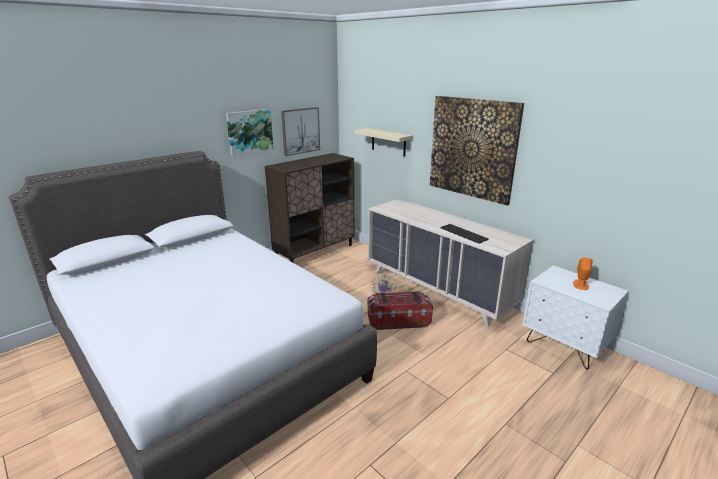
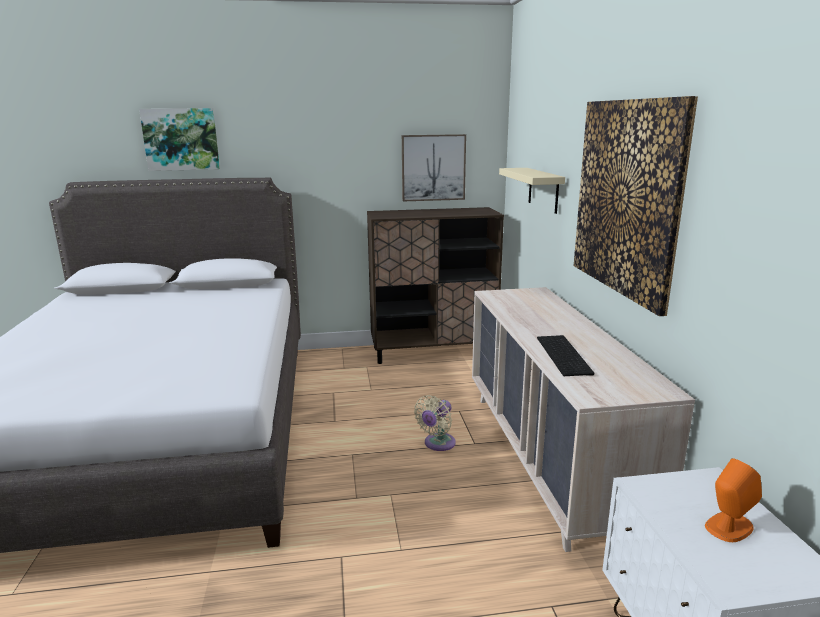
camera: 35 degrees right, 5 degrees down
(249, 131) = (349, 160): picture -> picture (181, 139)
(398, 321) = (425, 480): storage box -> none

